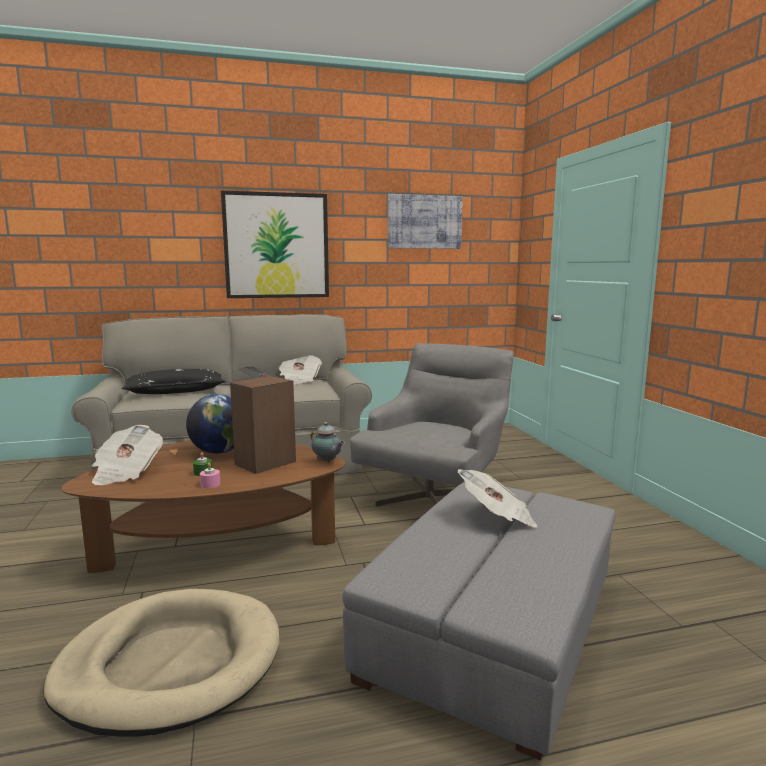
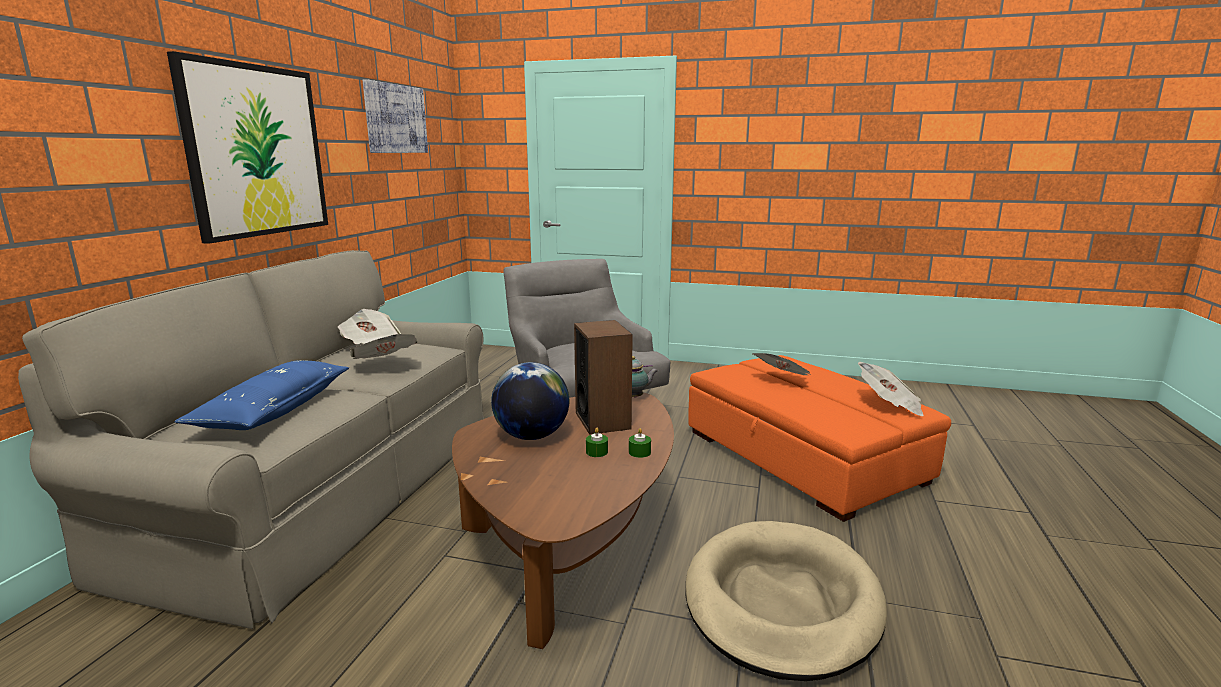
camera: 60 degrees left, 5 degrees up
(126, 472) = (542, 494): newspaper -> newspaper (889, 405)
(175, 392) = (274, 409): black pillow -> blue pillow
(210, 484) = (639, 452): pink candle -> green candle
(494, 626) = (803, 456): grey ottoman -> orange ottoman

